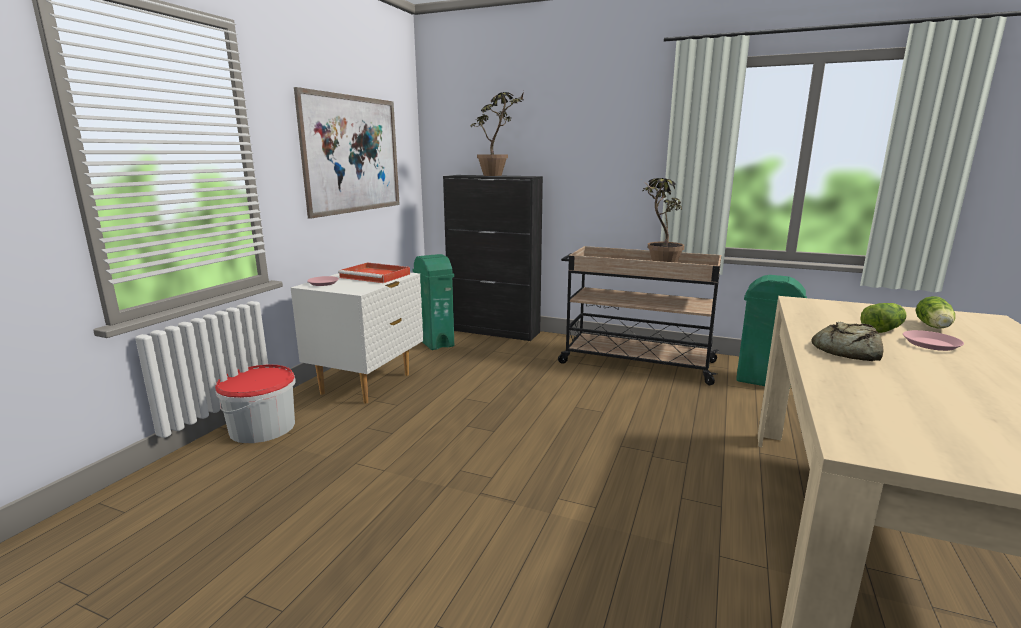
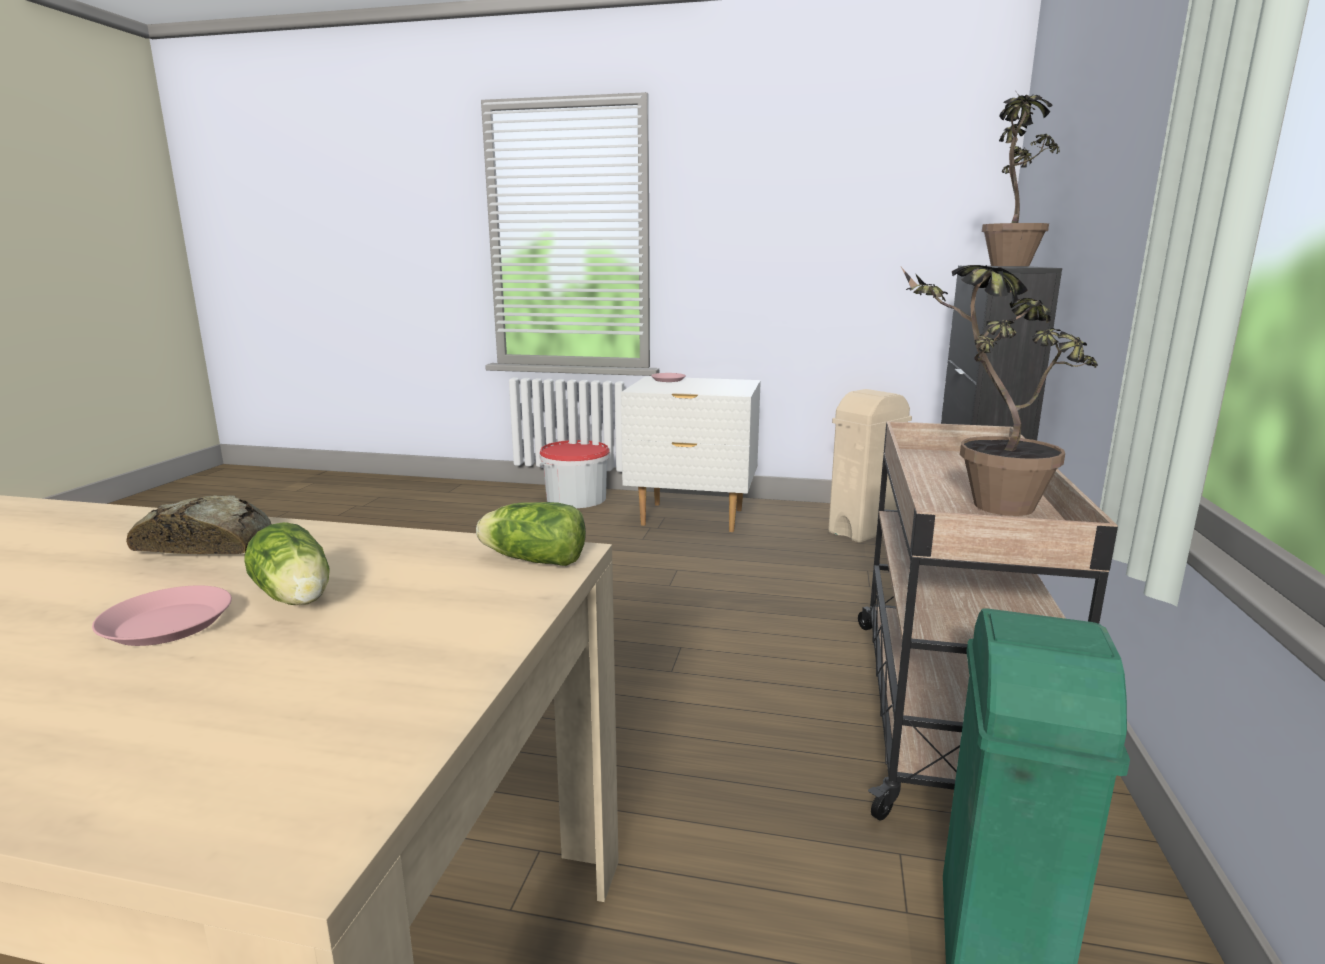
camera: 80 degrees right, 0 degrees up
(353, 154) = (819, 231): picture -> none
(376, 276) = (718, 387): red tray -> none
(435, 342) = (864, 531): green trash can -> beige trash can
(933, 327) = (274, 667): lettuce -> lettuce (531, 559)

